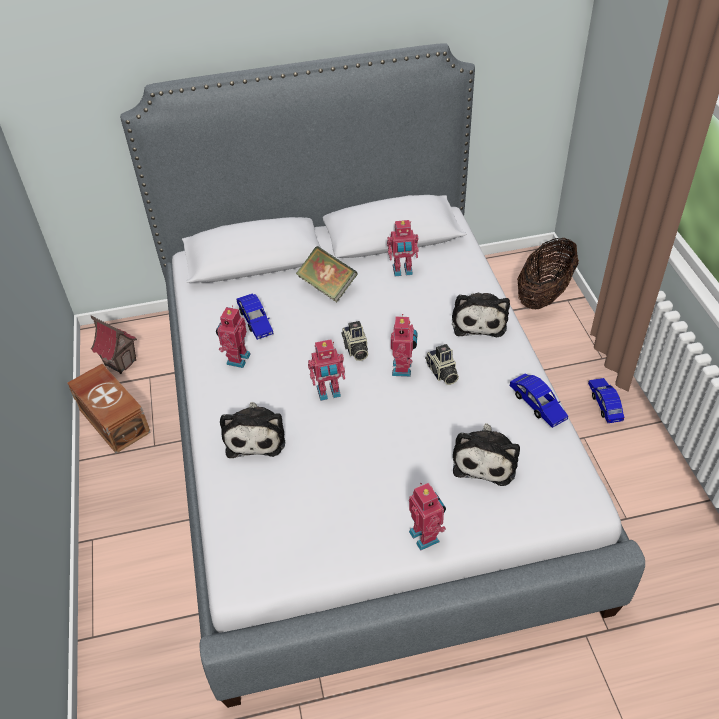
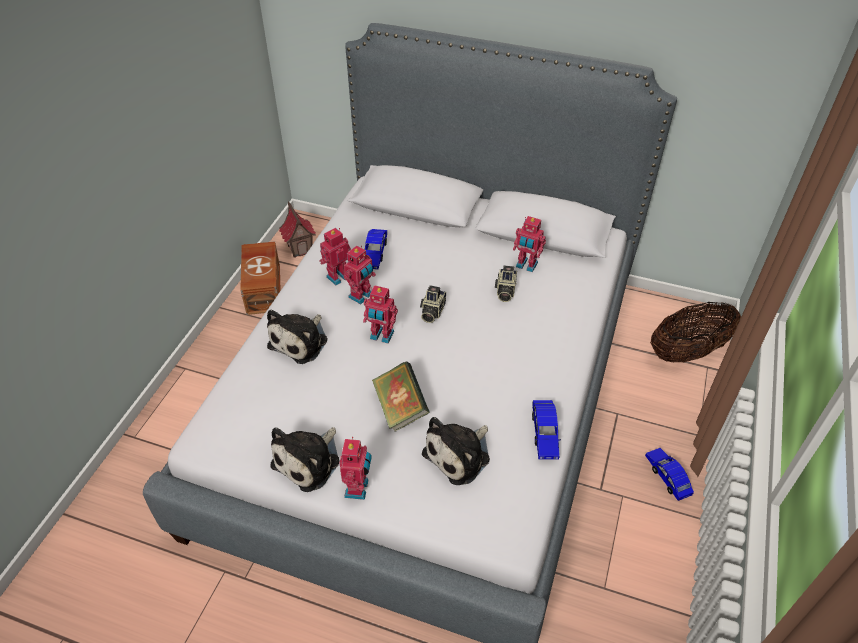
camera: 30 degrees right, 0 degrees up
(327, 287) = (453, 251): book -> book (400, 408)
(403, 368) = (457, 346): toy robot -> toy robot (361, 296)
(442, 373) = (485, 365): camera -> camera (505, 291)
(479, 320) = (556, 336): plush toy -> plush toy (309, 461)
(604, 404) = (667, 477): blue toy car -> blue toy car turned 45 degrees counterclockwise

